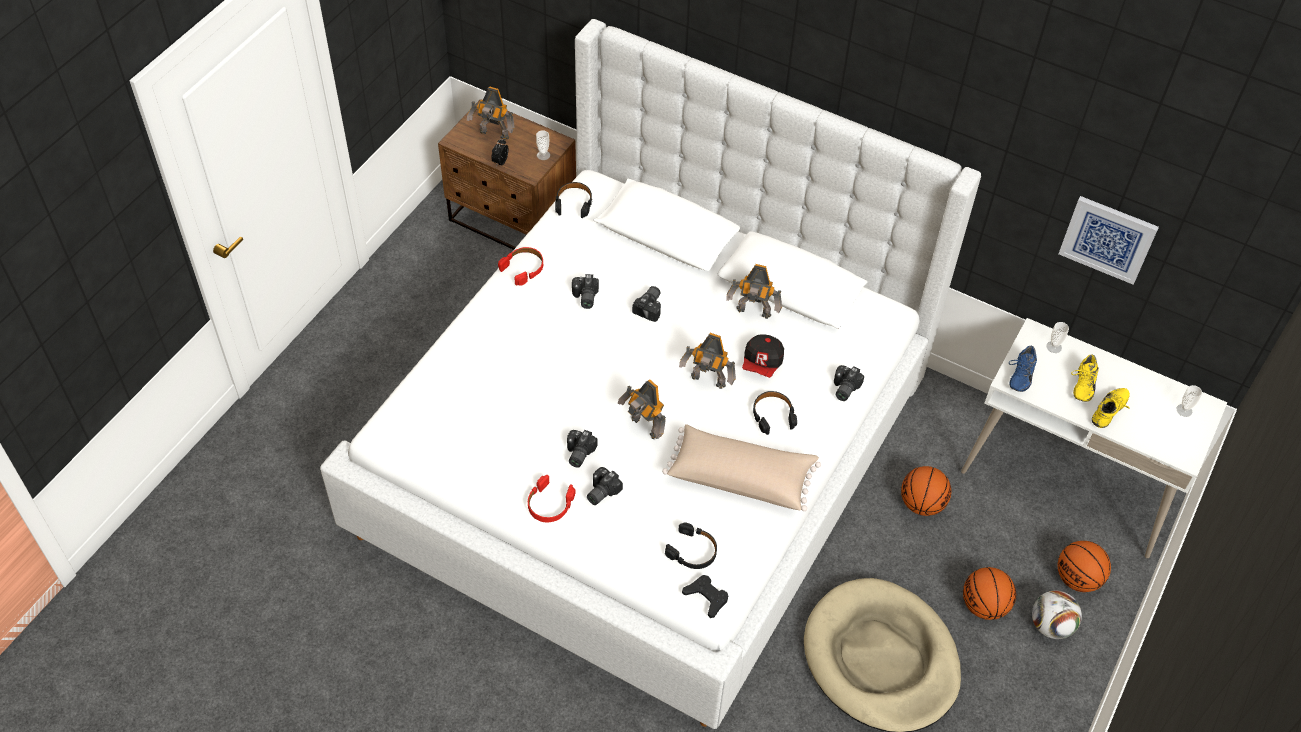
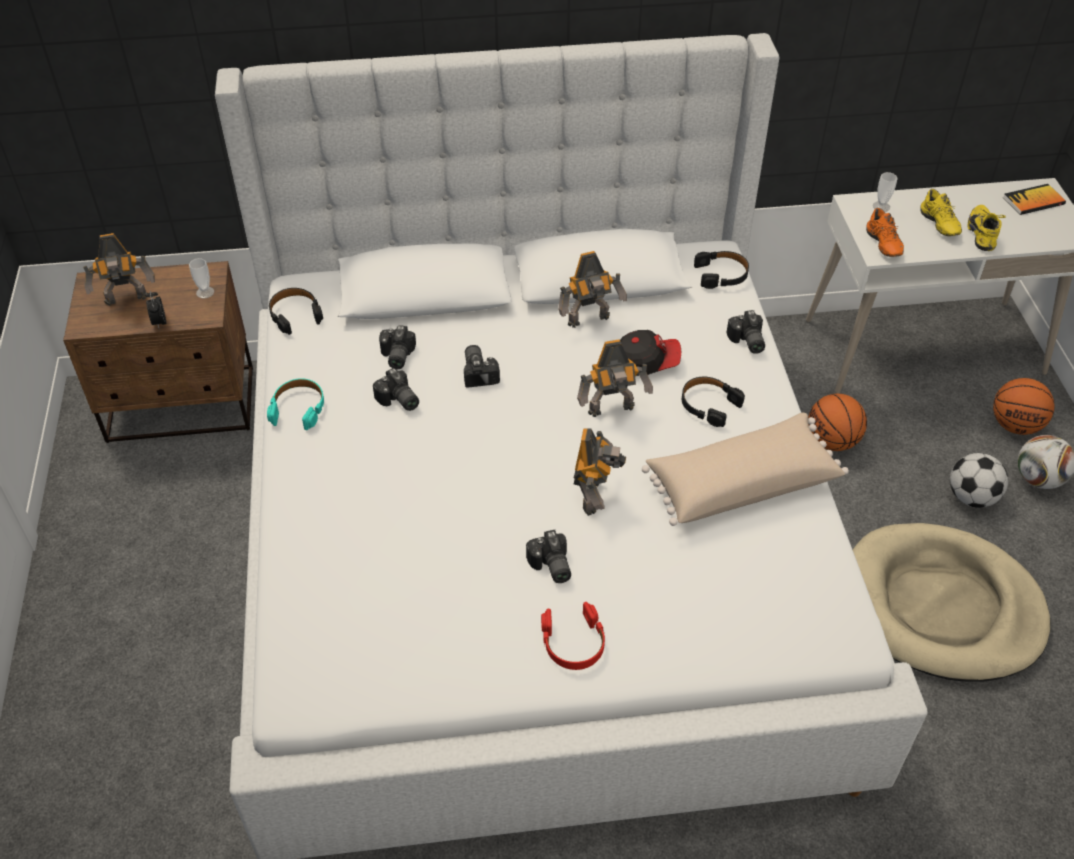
camera: 35 degrees left, 5 degrees down
(523, 268) = (298, 408): red headphones -> turquoise headphones
(600, 491) = (615, 592): camera -> camera (395, 356)
(644, 428) = (595, 495): toy robot -> toy robot turned 90 degrees counterclockwise
(693, 551) = (774, 591): black headphones -> black headphones (721, 274)
(706, 597) = (837, 630): black game controller -> none
(762, 363) = (647, 362): cap -> cap turned 75 degrees counterclockwise
(984, 605) = (971, 497): basketball -> football
(1019, 375) = (881, 245): blue shoe -> orange shoe
(1108, 238) = (911, 50): picture -> none
(1184, 410) = (1033, 201): cup -> book

